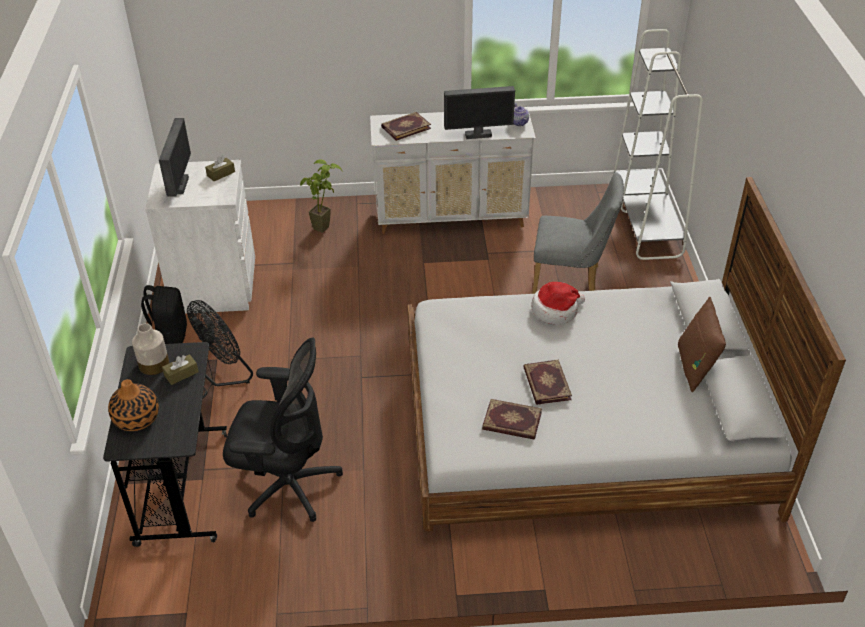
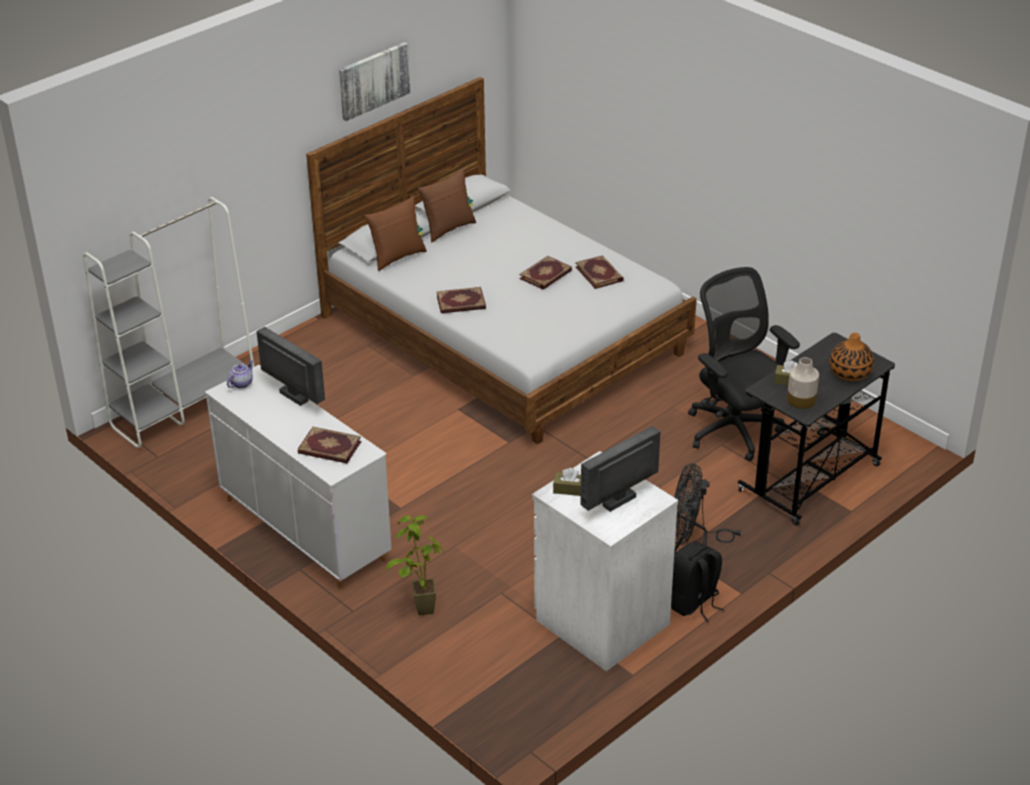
camera: 130 degrees left, 5 degrees down
(555, 310) = (461, 303): hat -> book
(572, 280) = (328, 411): grey chair -> none
(670, 312) = (397, 257): none -> brown pillow
(804, 199) = (373, 80): none -> picture

